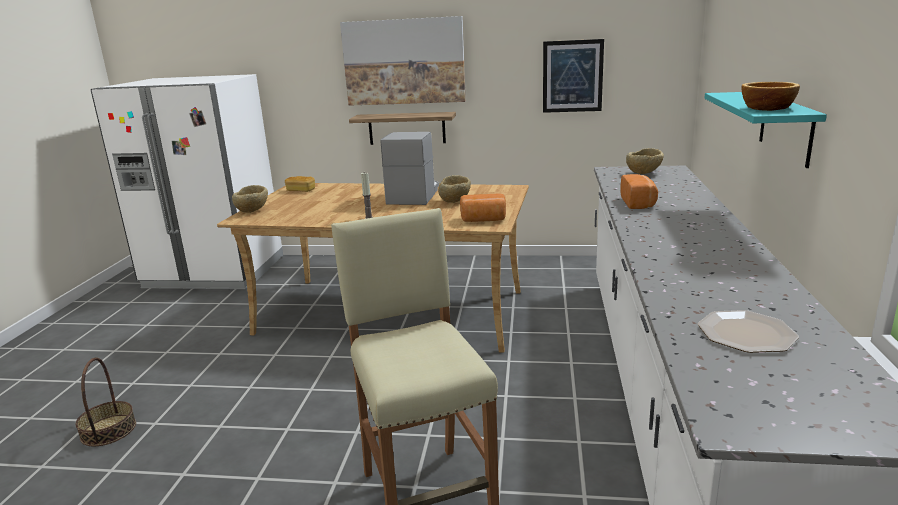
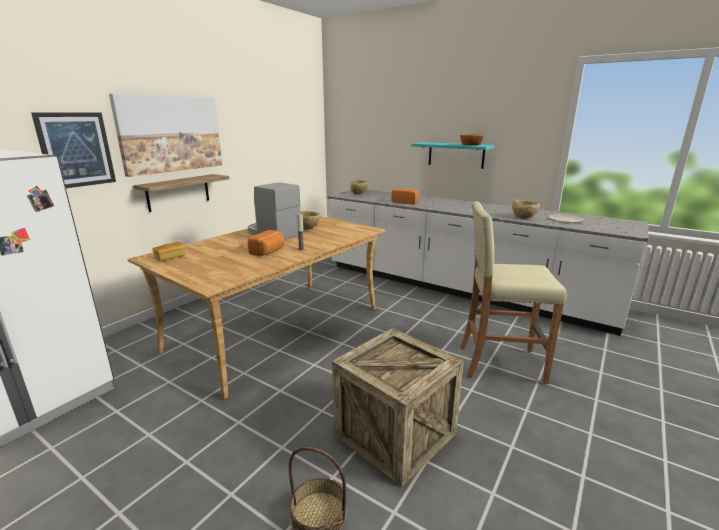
camera: 65 degrees left, 0 degrees up
(223, 442) = (395, 434): none -> crate
(252, 211) = (198, 278): beige bowl -> beige bowl (523, 217)
(483, 220) = (357, 230): bread -> bread (268, 251)
(572, 76) = (276, 143): picture -> picture (76, 150)

